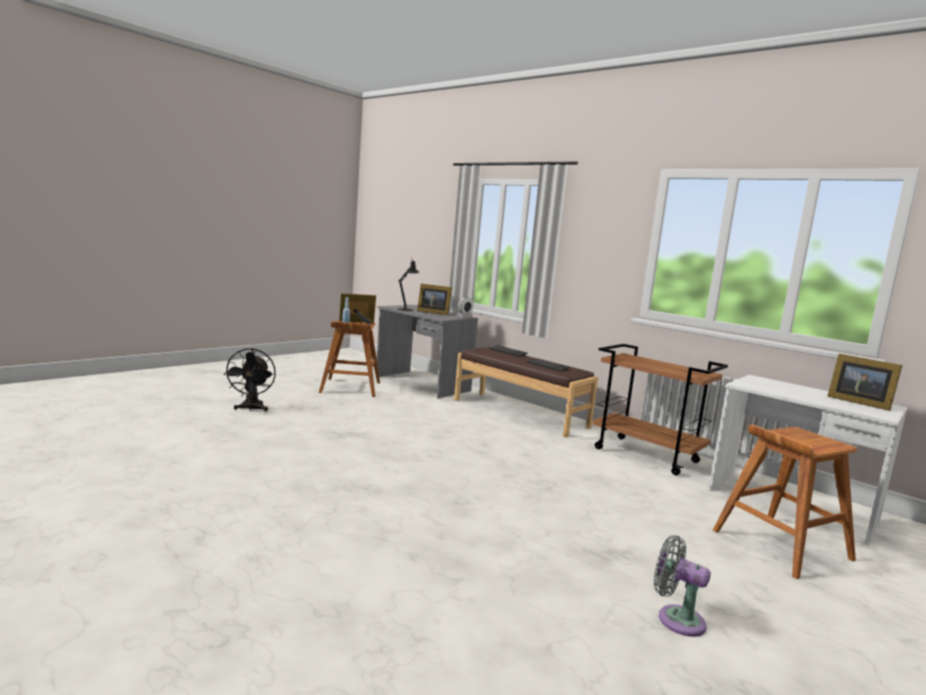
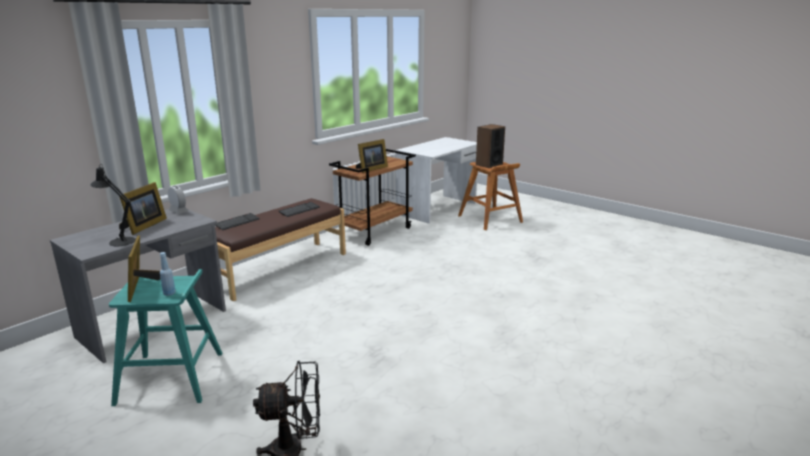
camera: 90 degrees left, 10 degrees up
(350, 388) = (172, 378): brown stool -> turquoise stool
(676, 618) = (581, 249): grey fan -> none
(799, 436) = (489, 164): none -> speaker
(857, 402) = (445, 142): picture frame -> picture frame (371, 169)

